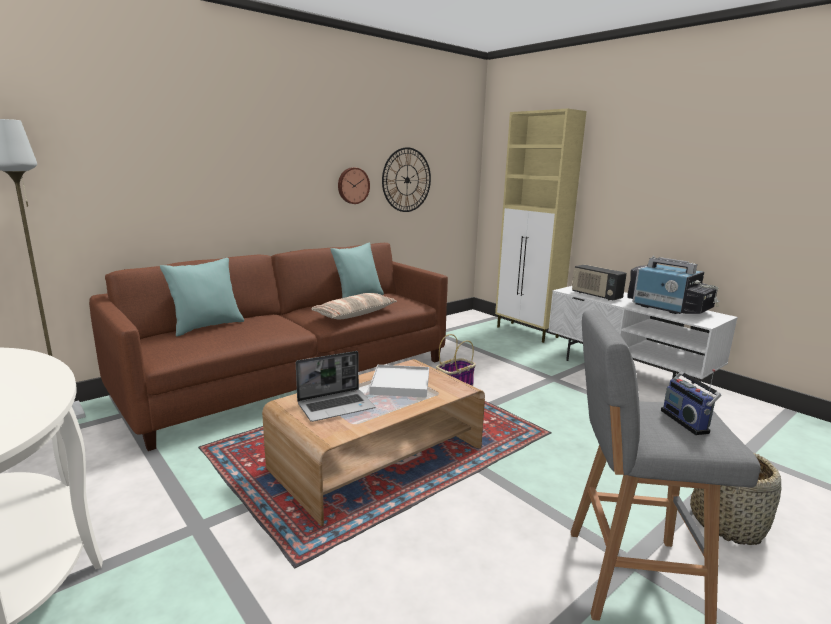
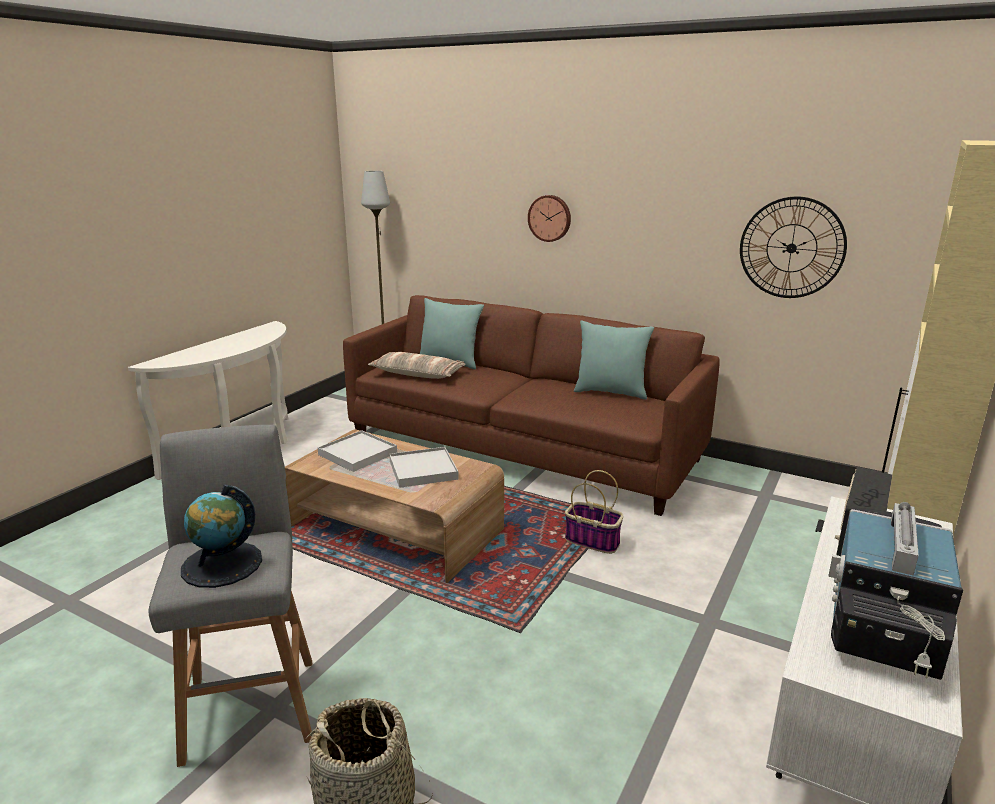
camera: 70 degrees right, 5 degrees up
(336, 406) = (358, 454): laptop -> white tray
(353, 185) = (688, 247): wall clock -> wall clock (550, 218)
(355, 314) = (554, 402): pillow -> pillow (417, 374)
(686, 421) = (222, 564): radio -> globe

